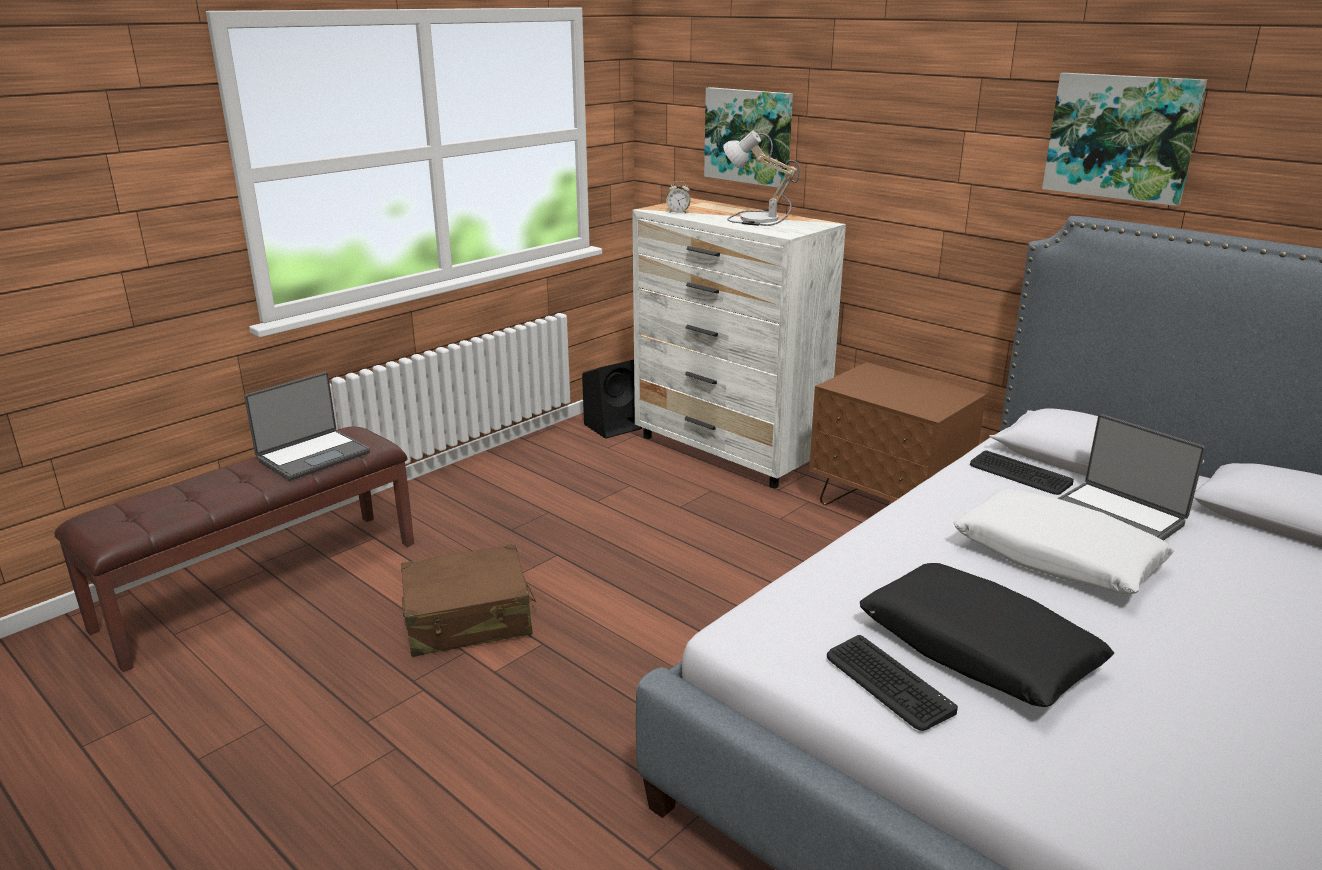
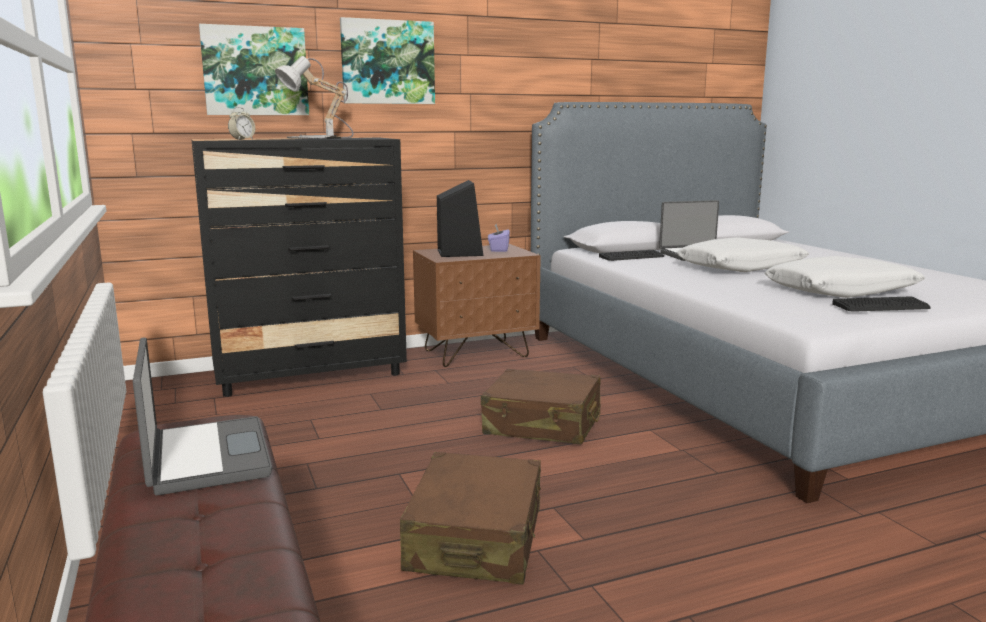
camera: 65 degrees left, 10 degrees down
(613, 426) = (175, 403): black speaker -> black speaker (459, 252)
(720, 597) = (542, 424): none -> brown suitcase
(729, 450) = (311, 374): white dresser -> black dresser
(934, 396) = (498, 249): none -> purple tissue box
(977, 650) = (841, 291): black pillow -> white pillow
(1121, 137) = (562, 52): picture -> picture (387, 62)

